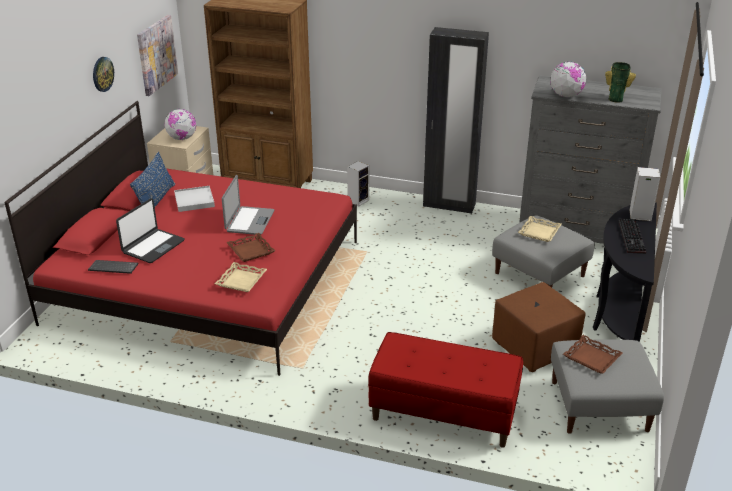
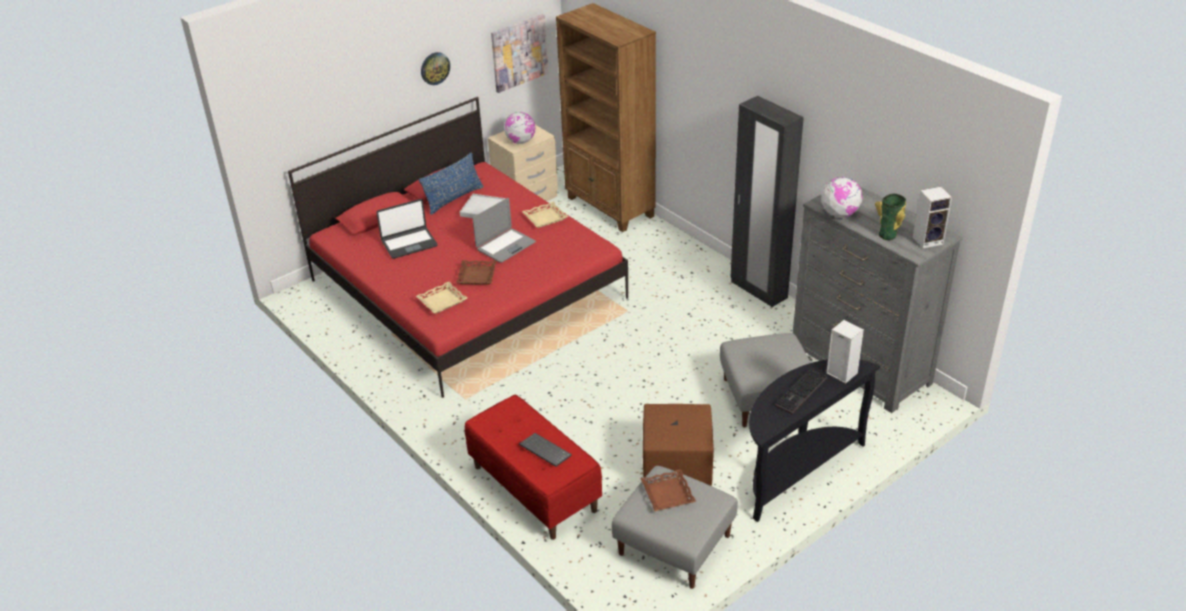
camera: 35 degrees right, 5 degrees up
(112, 268) = (363, 253): keyboard -> keyboard (544, 451)
(358, 200) = (675, 254): speaker -> speaker (928, 240)
(539, 232) = (770, 353): beige tray -> beige tray (545, 218)

